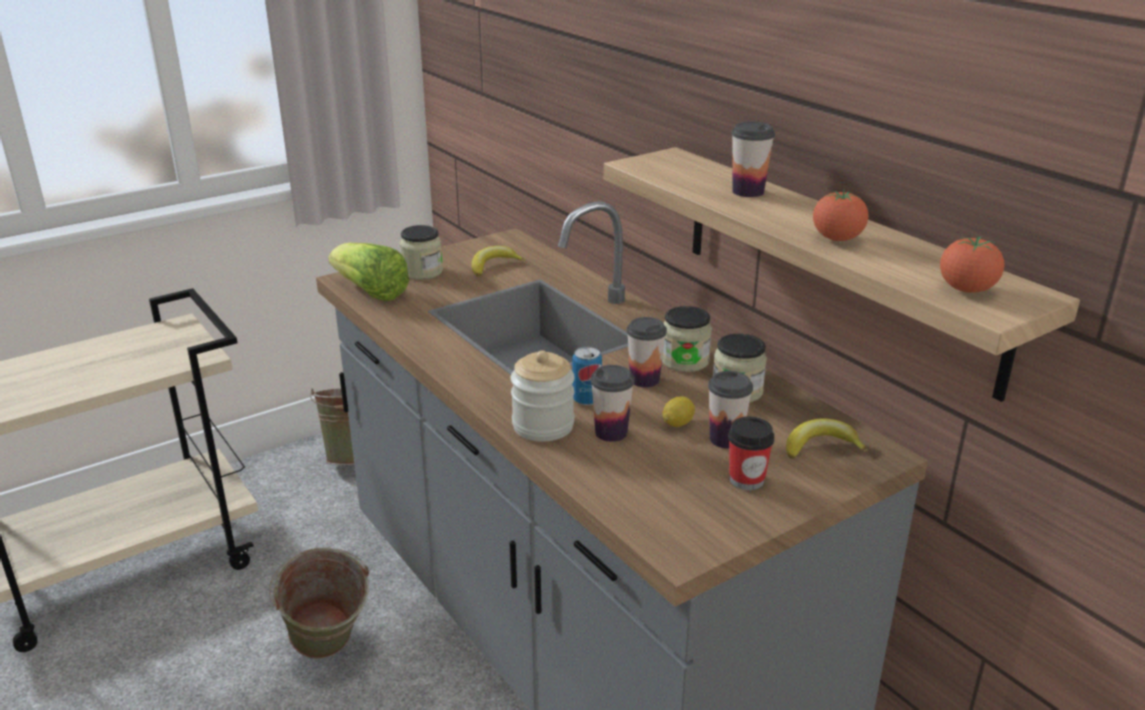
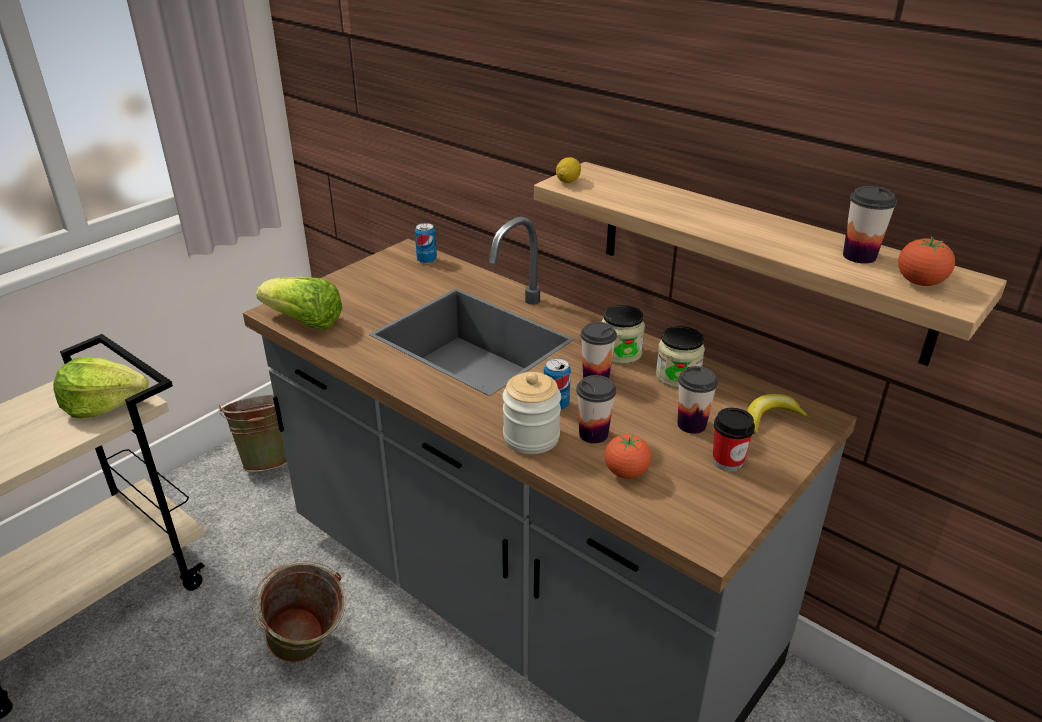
camera: 15 degrees left, 5 degrees up
(173, 354) = (104, 405): none -> lettuce
(422, 272) = (343, 294): jar -> none
(493, 266) = (407, 280): banana -> none
(524, 250) = (426, 260): none -> can
(678, 423) = (645, 415): lemon -> lemon (568, 181)
(748, 192) = (679, 202): cup -> cup (859, 256)
(837, 239) = (785, 244): tomato -> tomato (626, 472)

